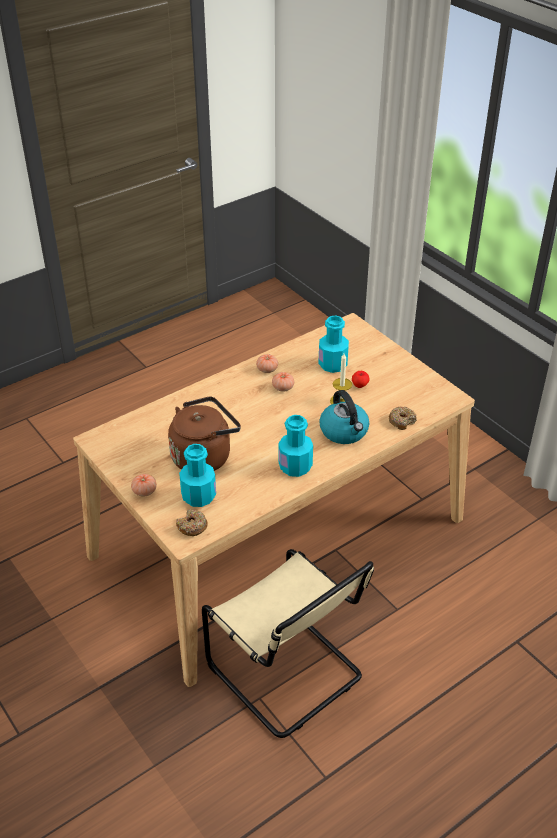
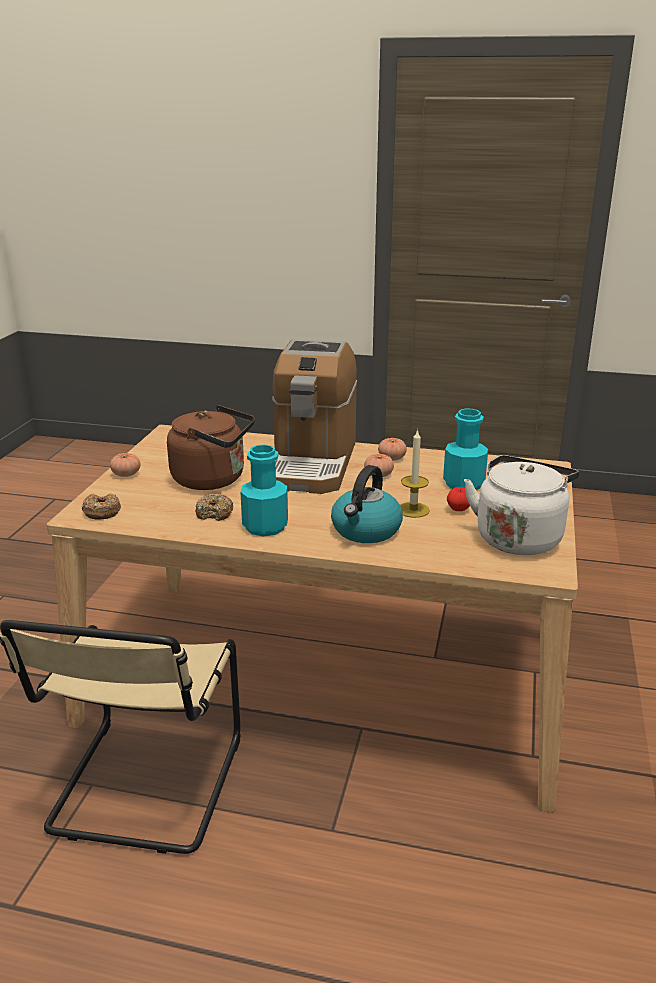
camera: 50 degrees right, 15 degrees down
(198, 496) = (151, 498): turquoise bottle -> none
(233, 404) = (311, 463): none -> coffee machine
(402, 421) = (444, 556): donut -> donut (214, 513)
(411, 385) = (519, 537): none -> white kettle

